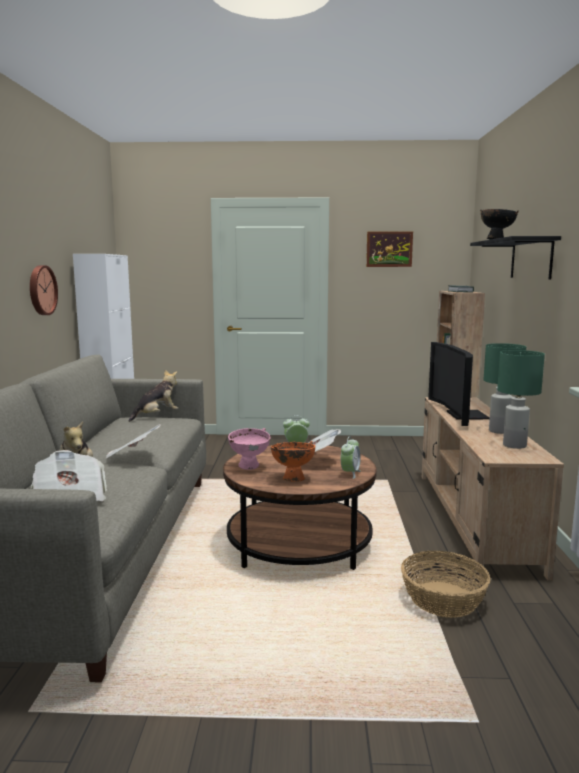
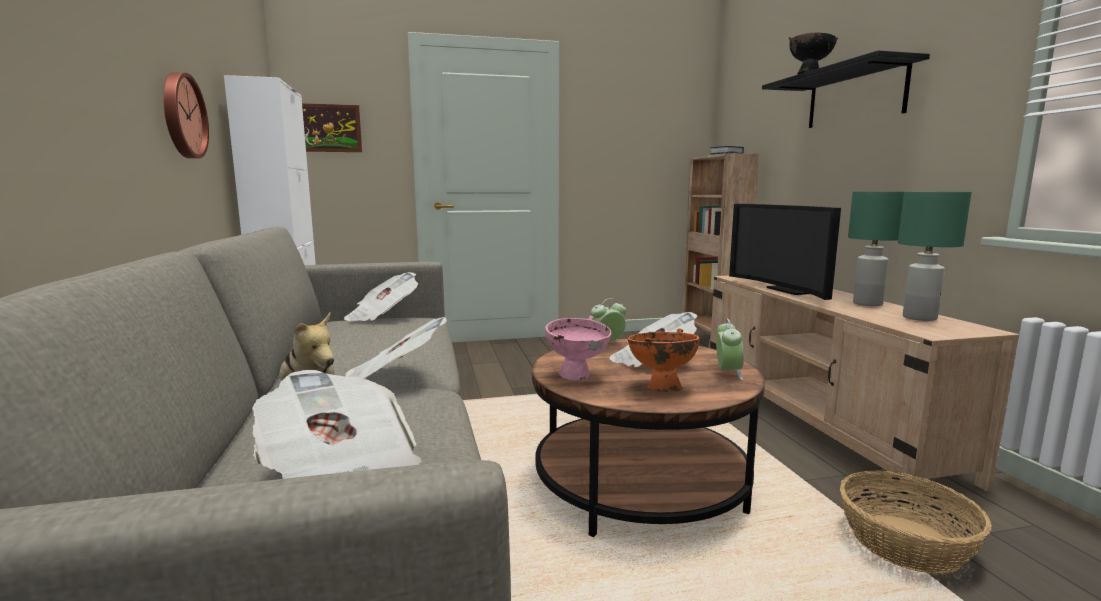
camera: 15 degrees left, 0 degrees up
(156, 416) = (382, 316): plush toy -> newspaper
(389, 249) = (628, 109): picture -> picture (329, 128)

